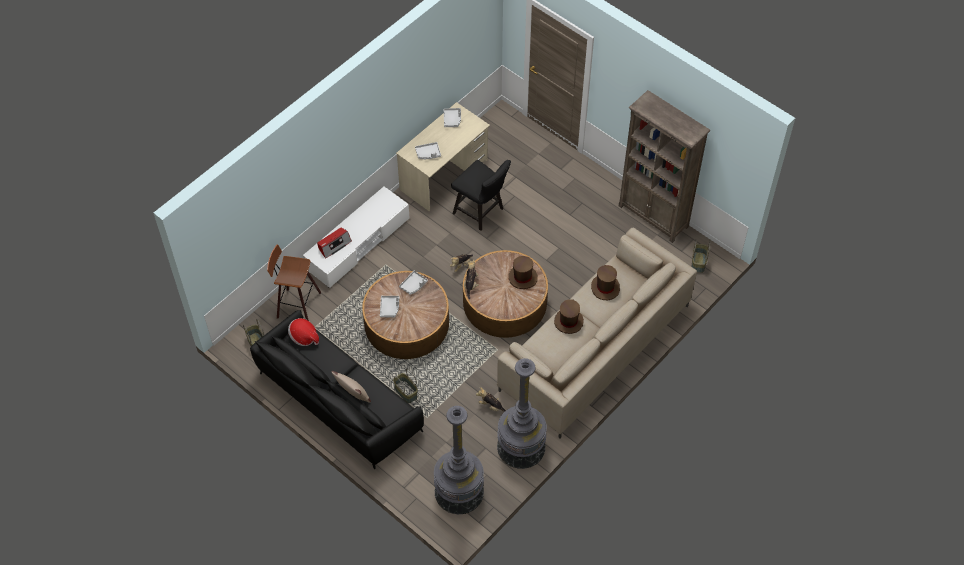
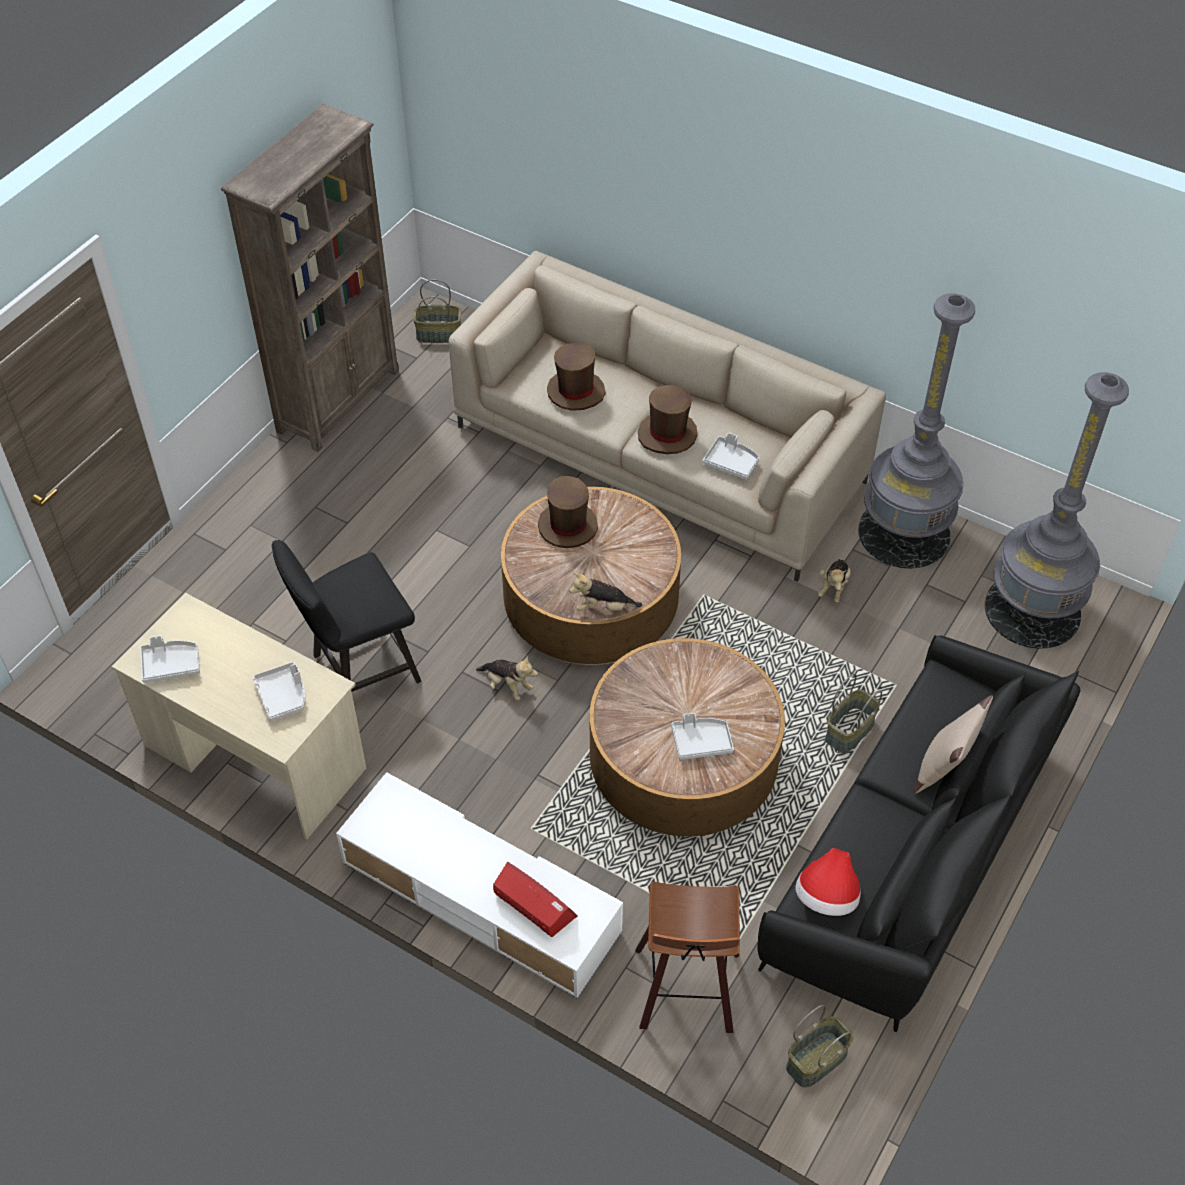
camera: 100 degrees left, 5 degrees down
(413, 285) = (629, 708): grey tray -> grey tray (731, 463)
(481, 212) = (358, 670): black chair -> black chair turned 150 degrees counterclockwise

